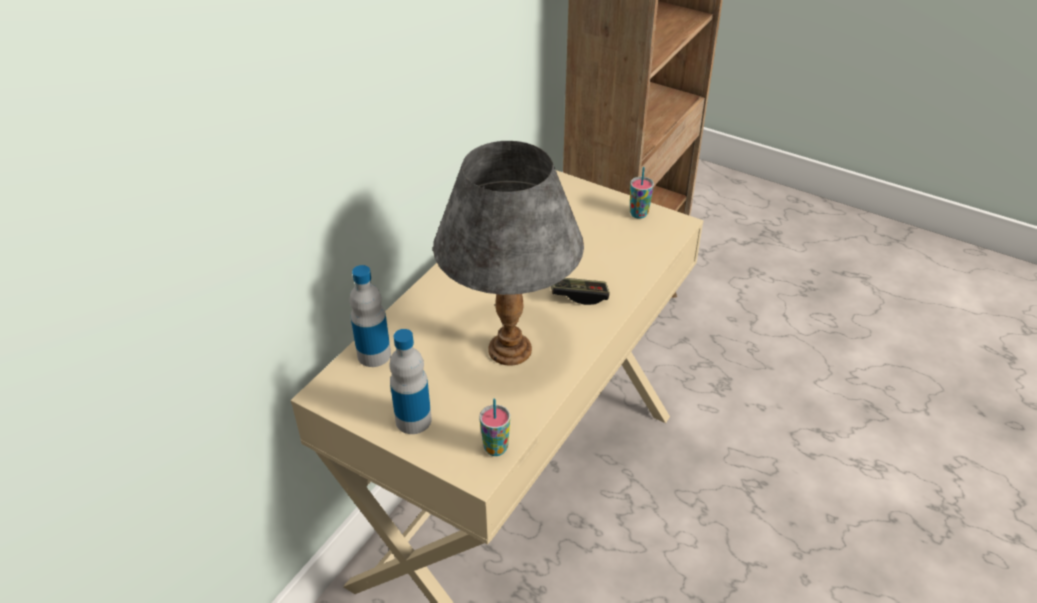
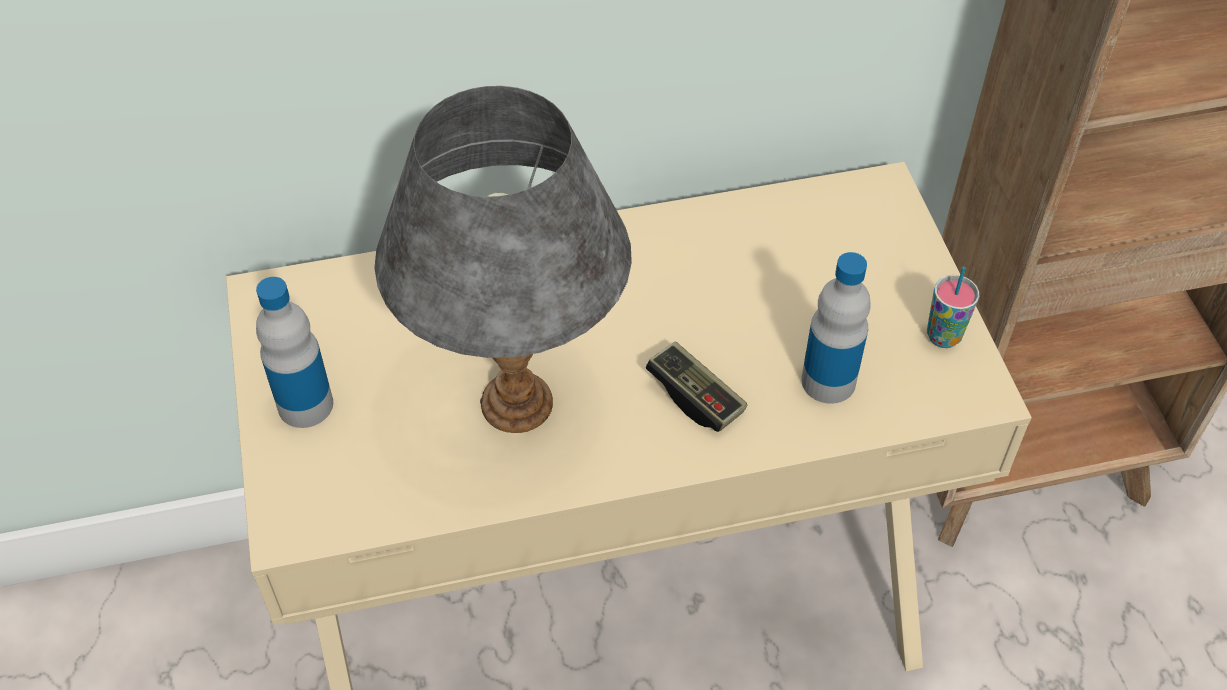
camera: 45 degrees right, 10 degrees up
(374, 355) = (367, 287): bottle -> bottle (828, 381)
(496, 448) = (341, 516): cup -> none

